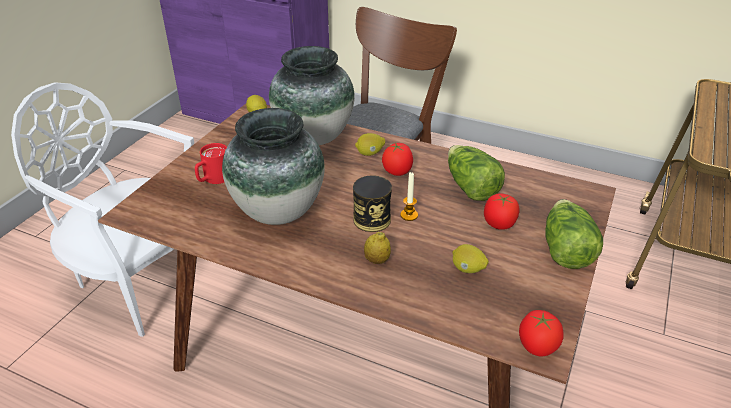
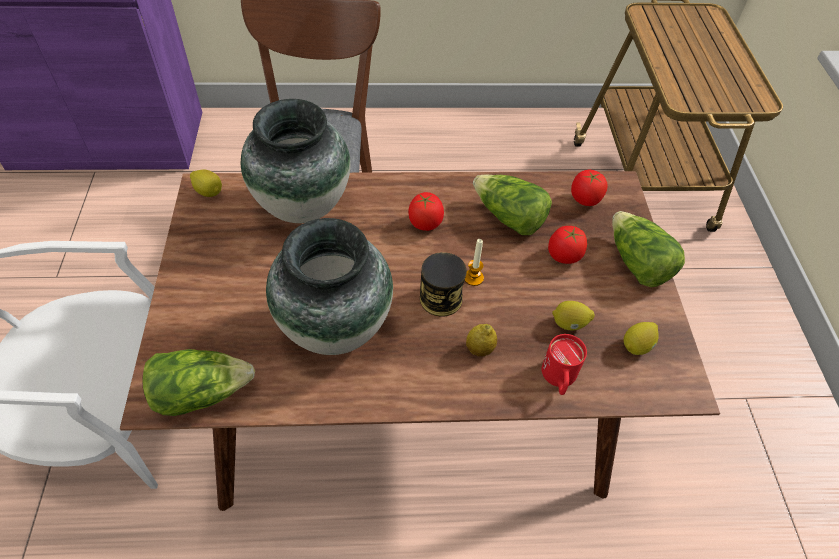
camera: 30 degrees left, 15 degrees up
(160, 218) = (200, 392): none -> lettuce
(213, 179) = (225, 310): red mug -> red mug (559, 379)
(370, 153) = (380, 208): lemon -> lemon (637, 346)
(536, 347) = (677, 387): tomato -> tomato (584, 199)

